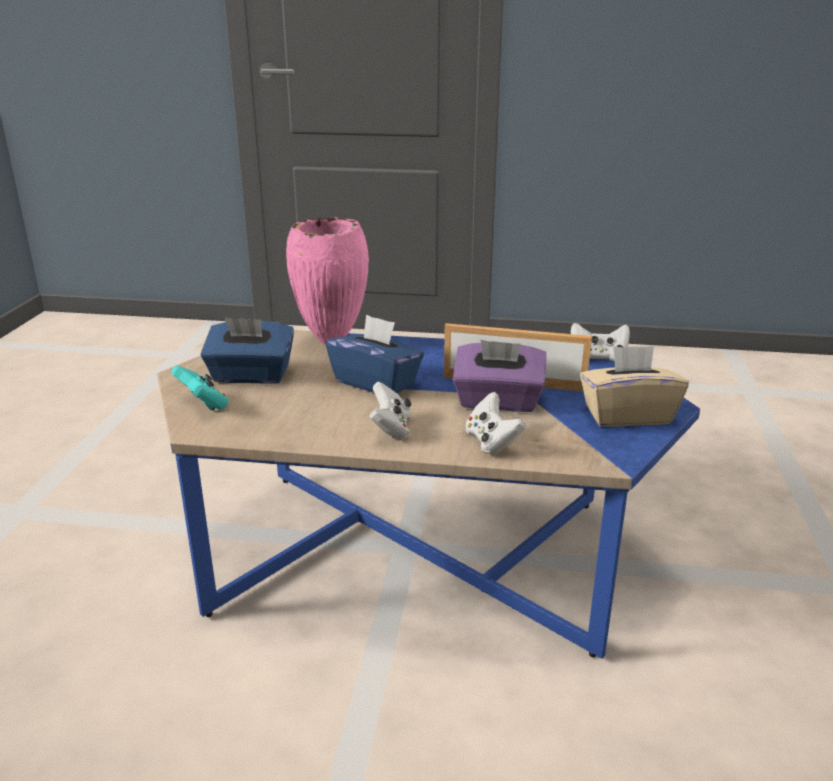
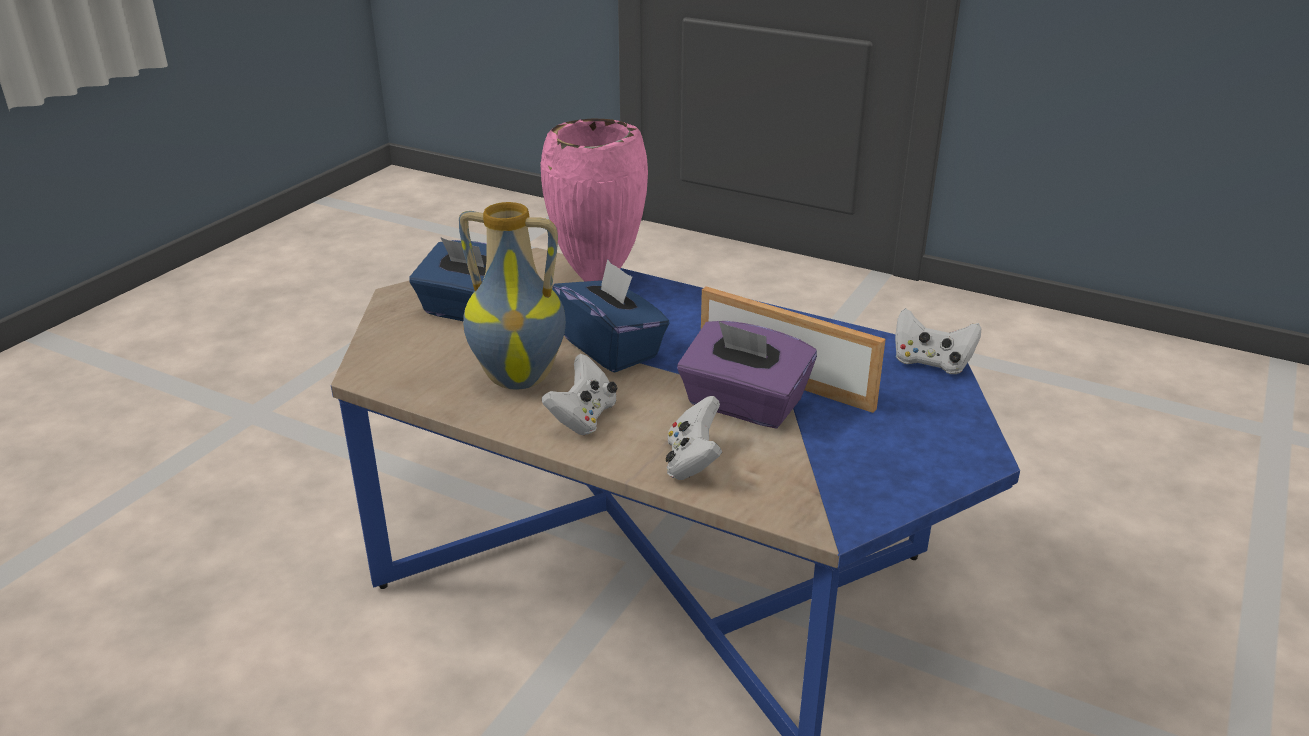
camera: 20 degrees right, 5 degrees up
(203, 405) = (396, 341): turquoise game controller -> none
(322, 411) = (520, 376): none -> vase
(627, 415) = (904, 460): beige tissue box -> none

